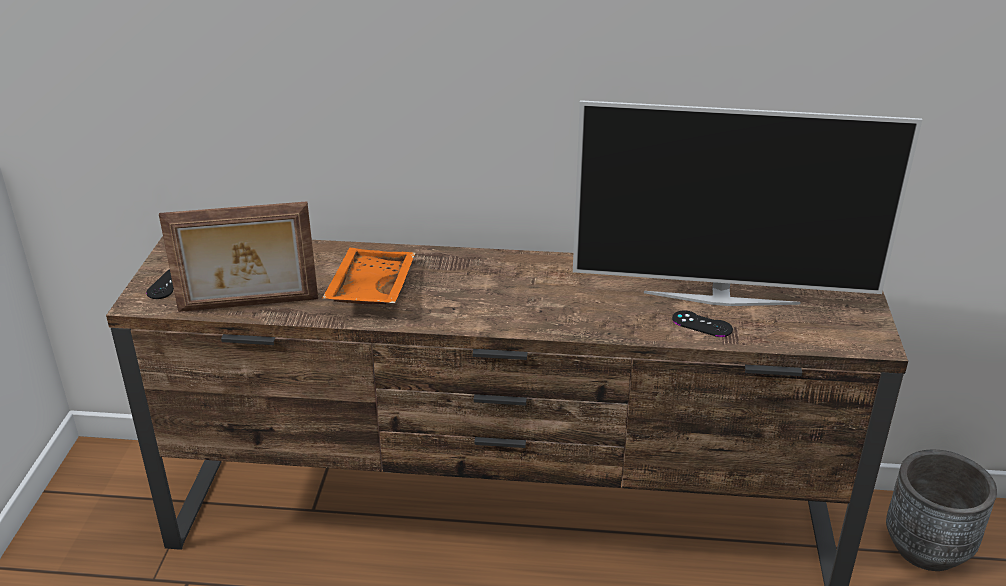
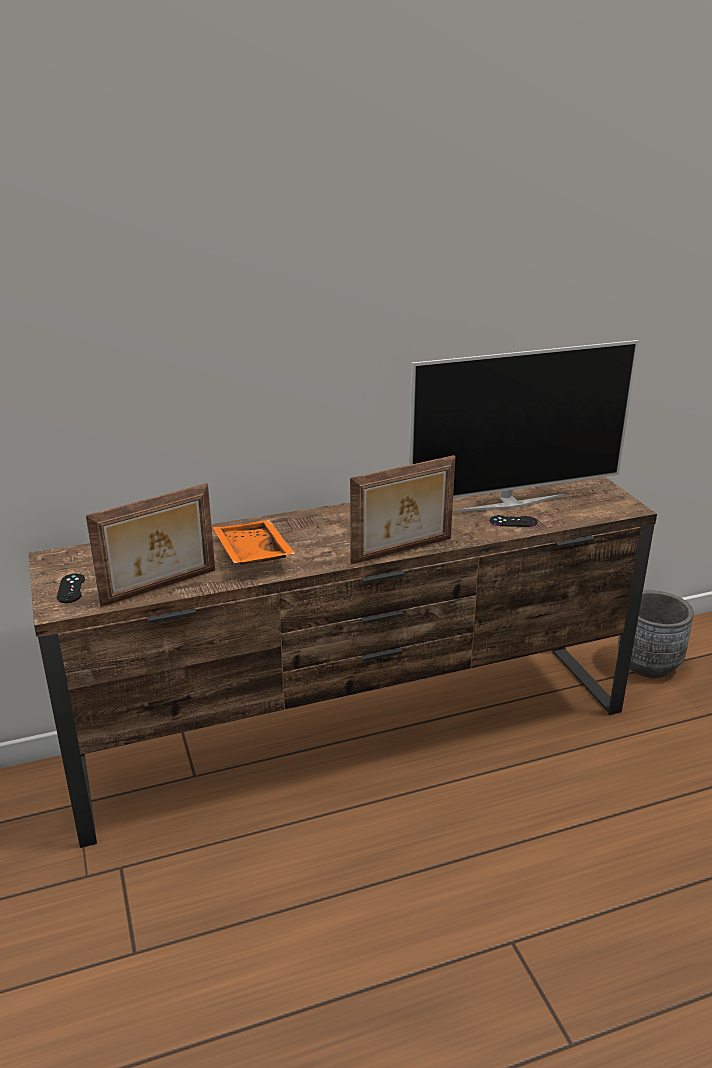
camera: 25 degrees left, 5 degrees down
(534, 329) = (402, 551): none -> picture frame

